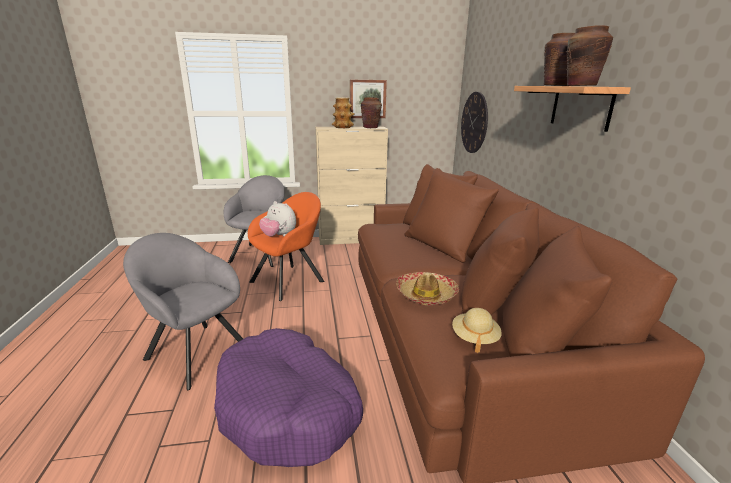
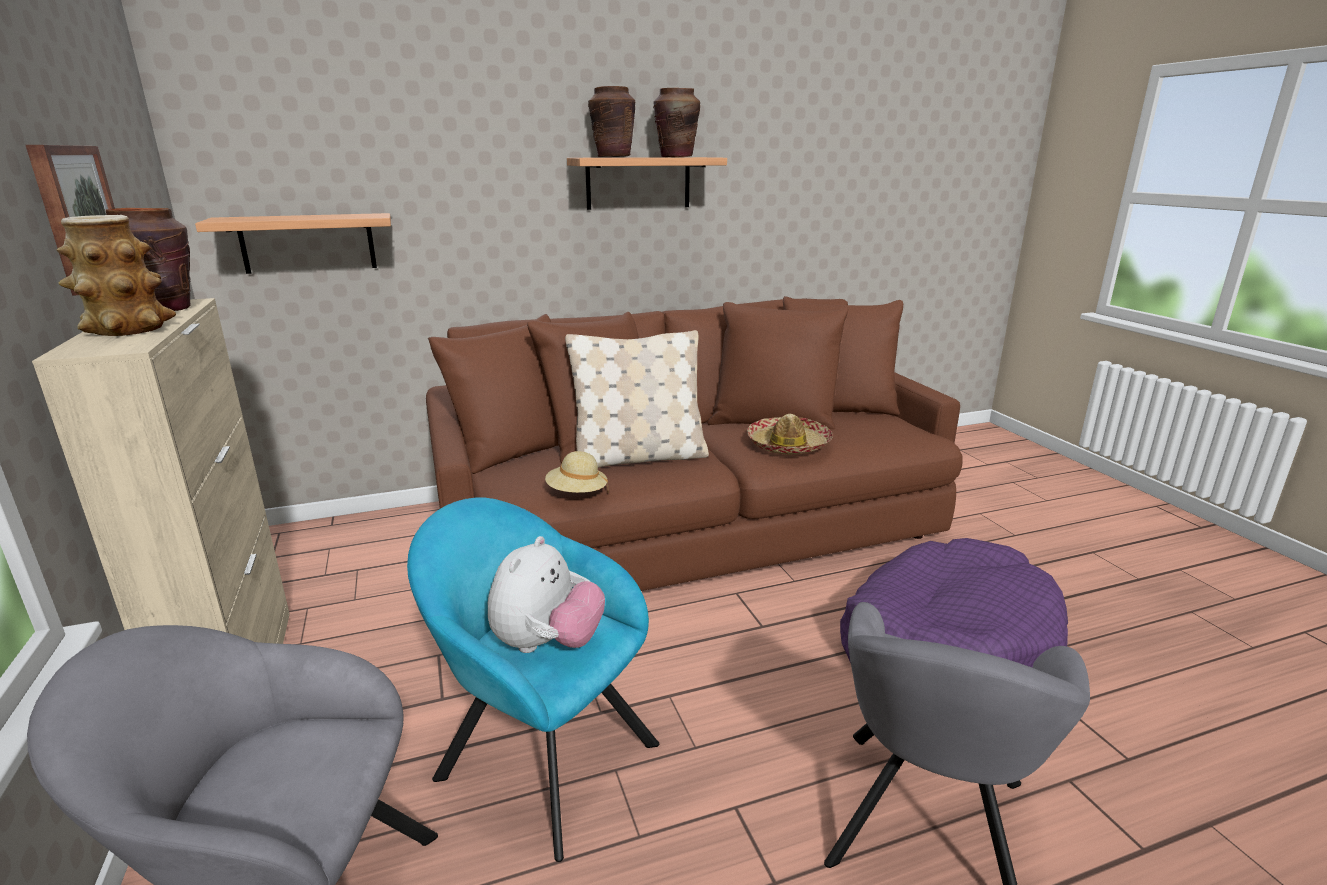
camera: 100 degrees left, 0 degrees up
(290, 280) = (540, 755): orange armchair -> turquoise armchair
(411, 250) = (639, 457): none -> beige pillow
(474, 123) = (308, 243): wall clock -> shelf
(474, 338) = (860, 425): beige hat -> beige hat (577, 493)

